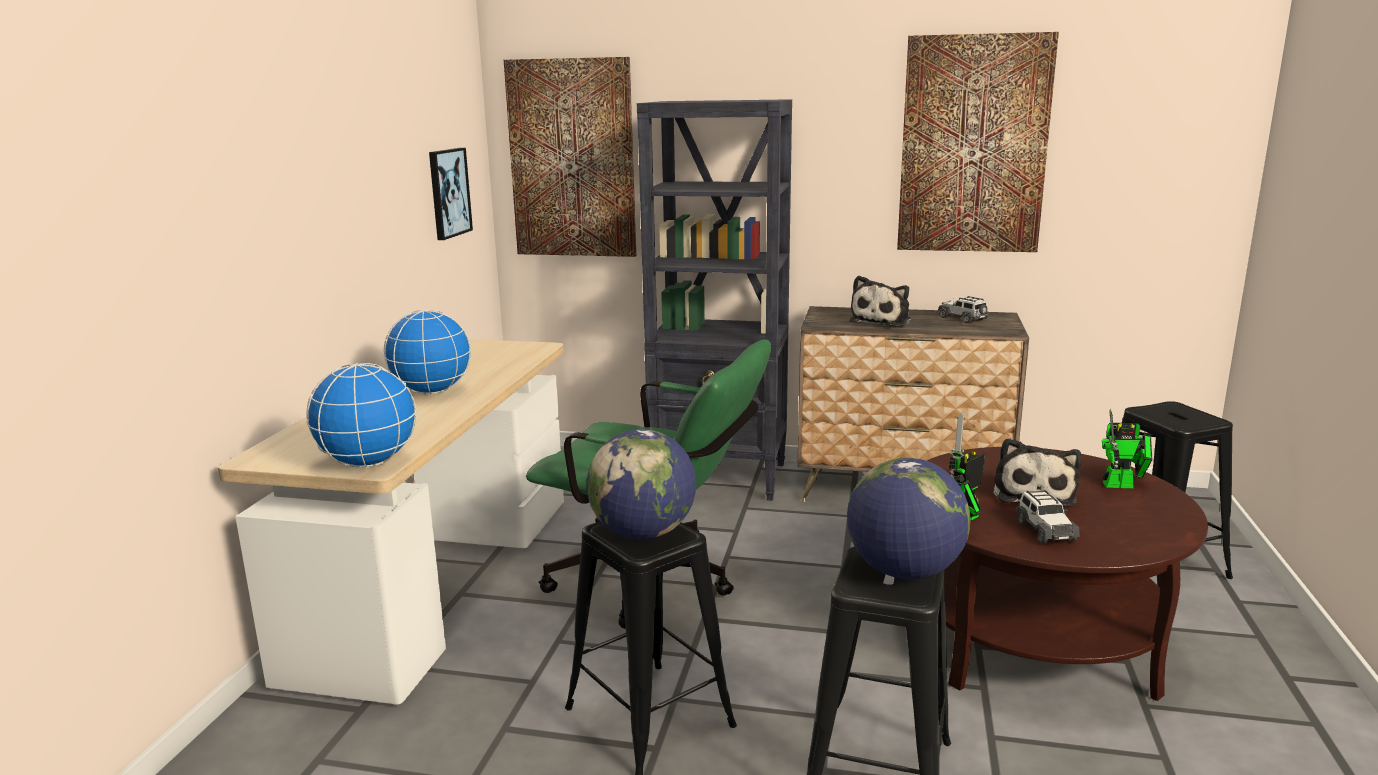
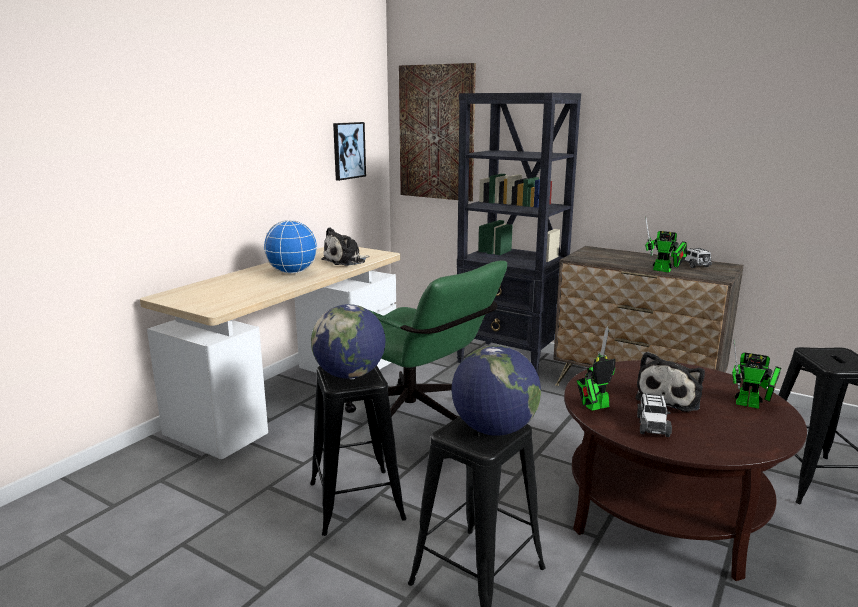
camera: 20 degrees right, 0 degrees up
(369, 463) = (214, 307): globe -> none
(882, 321) = (627, 260): plush toy -> plush toy (346, 261)
(940, 330) = (664, 271): none -> toy robot
(973, 145) = (717, 131): picture -> none

